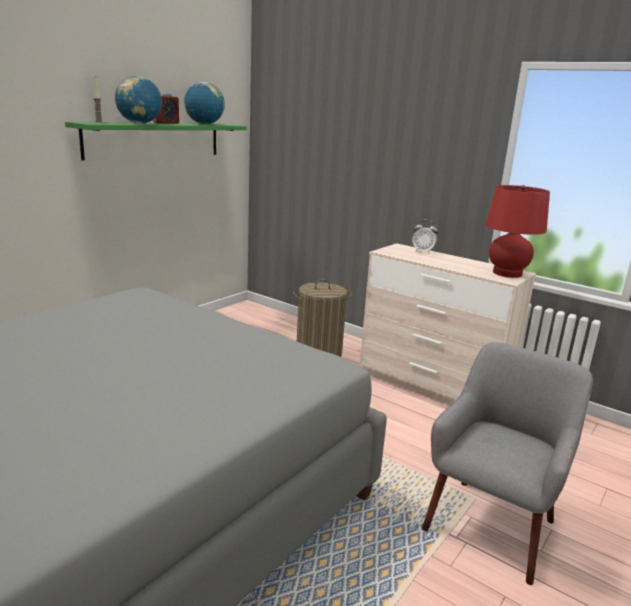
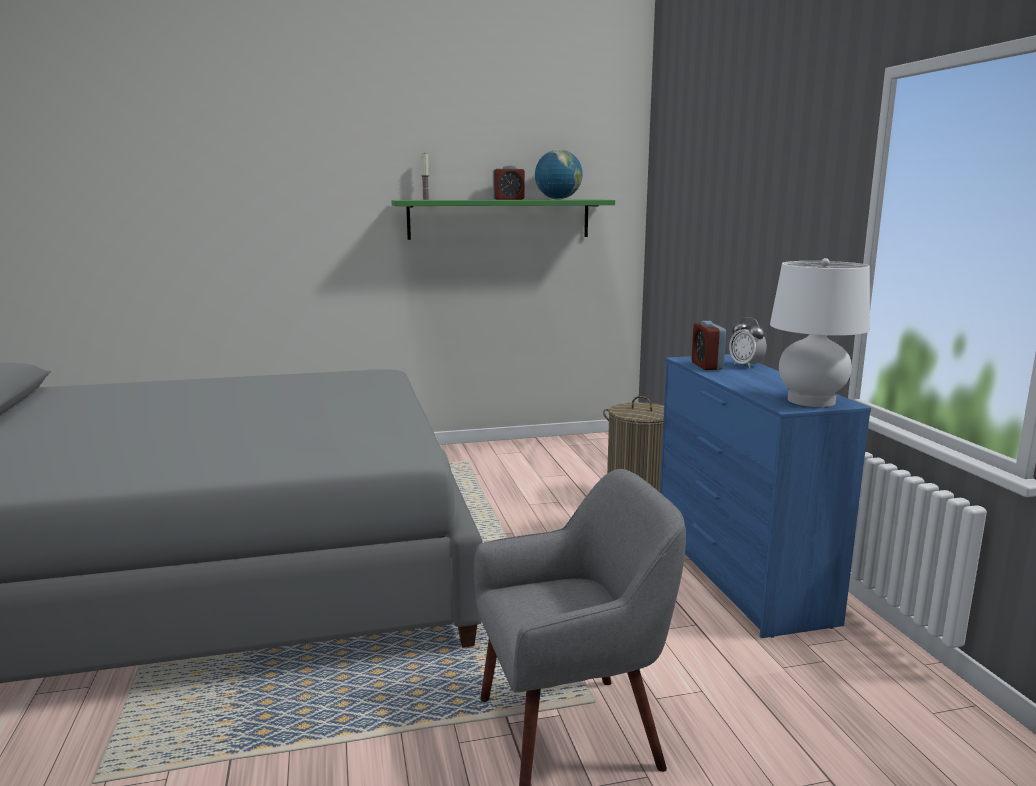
camera: 40 degrees right, 5 degrees down
(139, 123) = (466, 199): globe -> none
(406, 255) = (707, 366): none -> alarm clock
(431, 387) = (737, 574): beige dresser -> blue dresser
(507, 273) = (811, 401): red table lamp -> white table lamp

